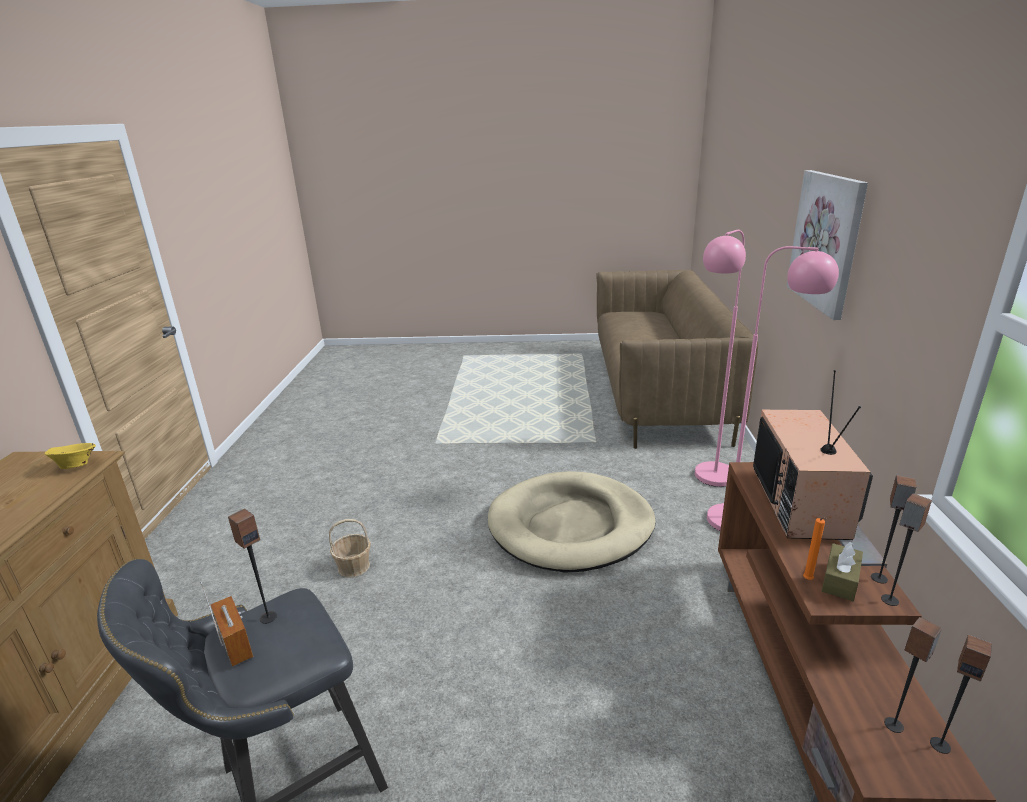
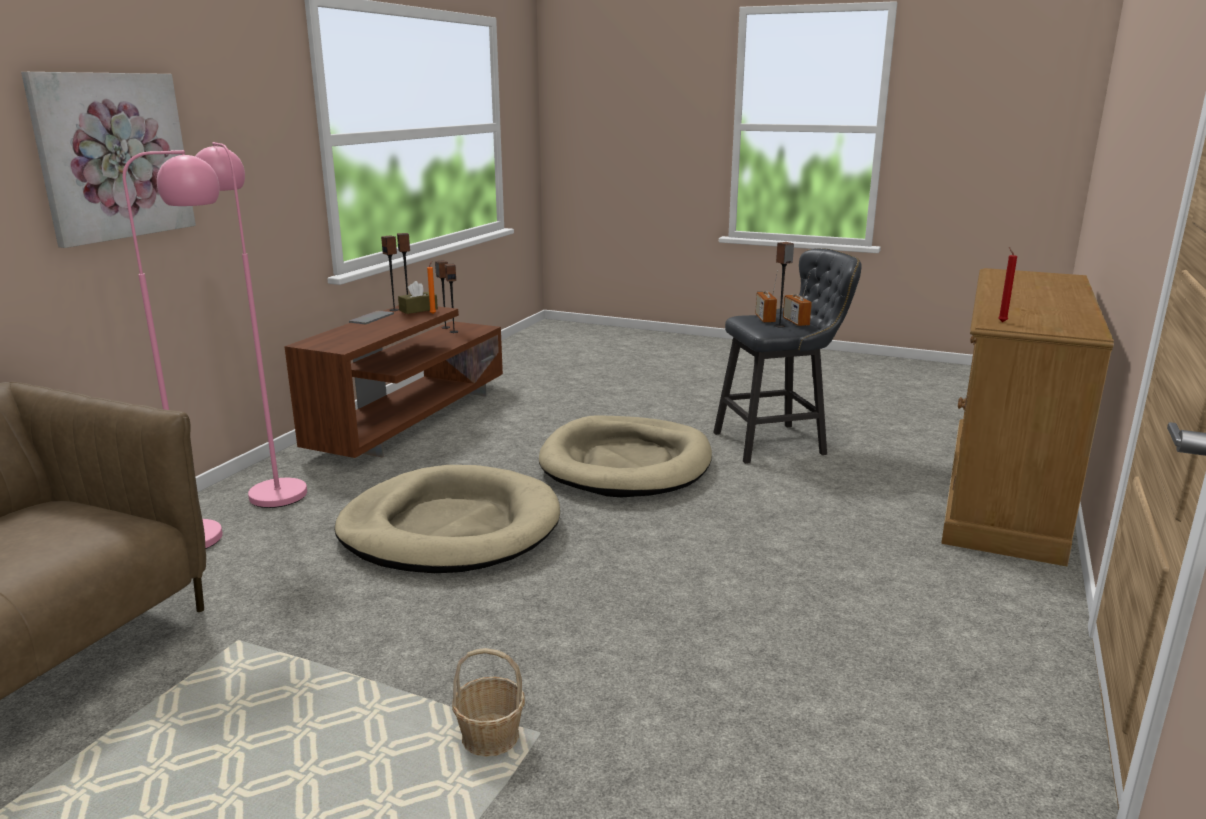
camera: 160 degrees left, 5 degrees down
(76, 466) = (1001, 321): yellow bowl -> red candle
(285, 644) = (765, 319): none -> radio
(354, 566) = (736, 544): basket -> basket (490, 737)
(480, 657) = (626, 463): none -> beige dog bed
(802, 502) = (356, 329): television -> none

